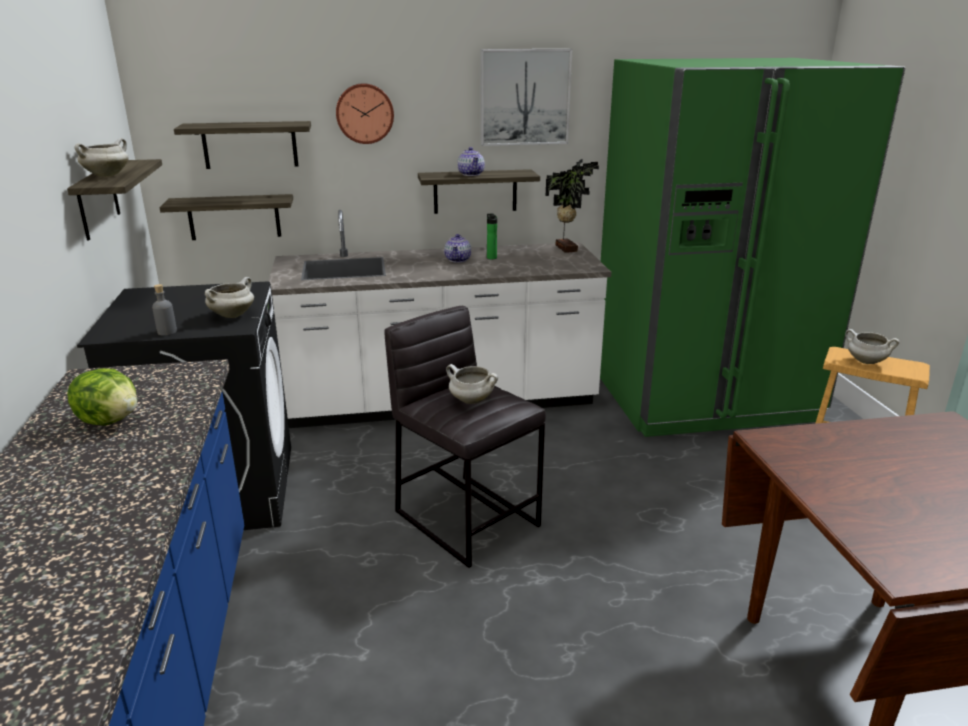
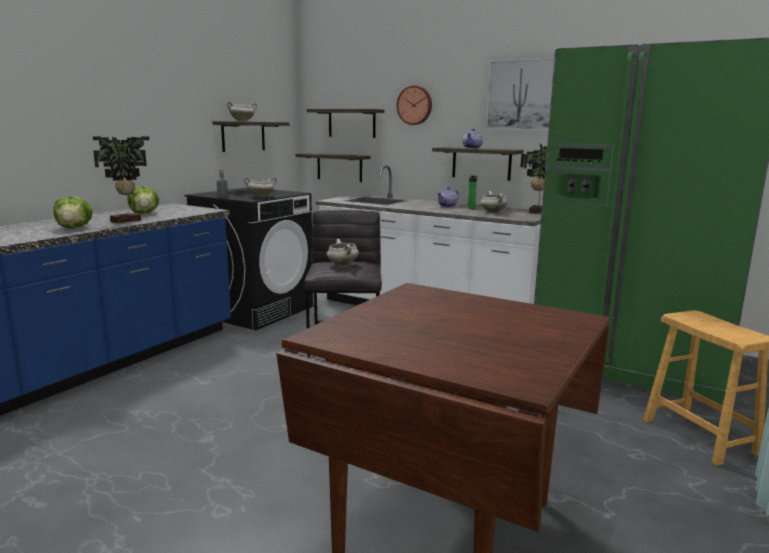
camera: 40 degrees right, 10 degrees down
(106, 518) = (74, 228): none -> lettuce
(149, 455) = (128, 221): none -> potted plant
(865, 361) = (705, 323): white cooking pot -> white cooking pot (492, 212)

